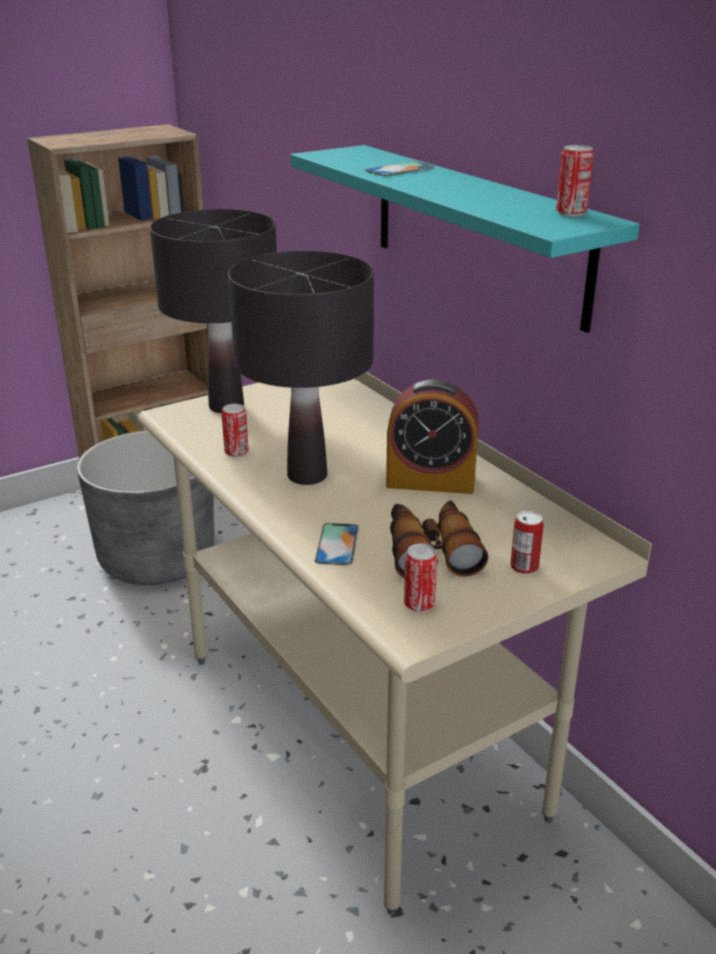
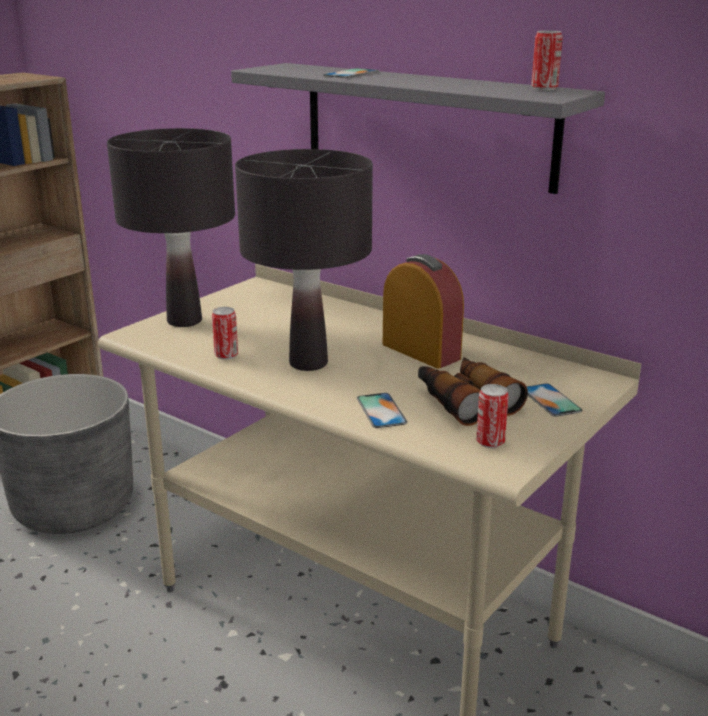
camera: 20 degrees left, 5 degrees down
(430, 481) = (421, 351): alarm clock -> alarm clock turned 120 degrees counterclockwise
(476, 232) = (425, 124): turquoise shelf -> grey shelf
(524, 567) = (550, 400): can -> phone

